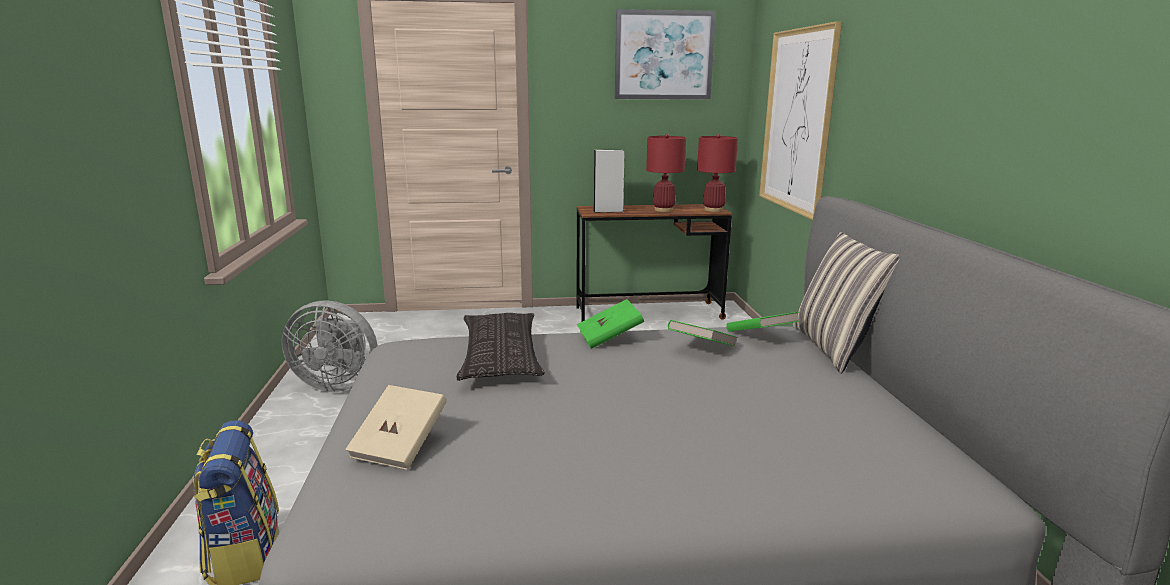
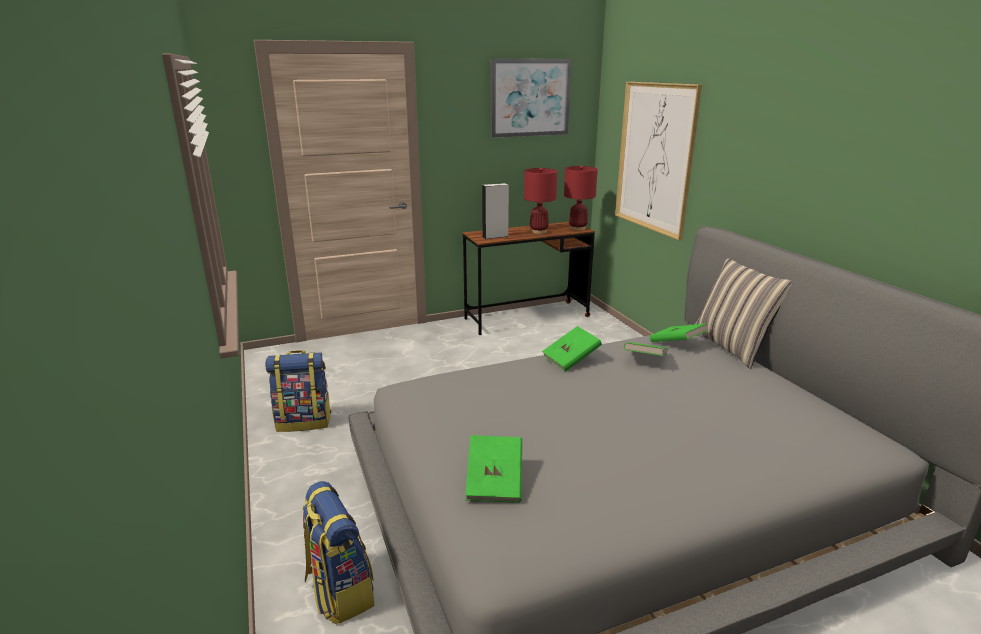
camera: 15 degrees left, 5 degrees up
(337, 384) = (304, 421): grey fan -> backpack
(400, 445) = (494, 483): beige book -> green book
(500, 356) = (500, 388): pillow -> none

